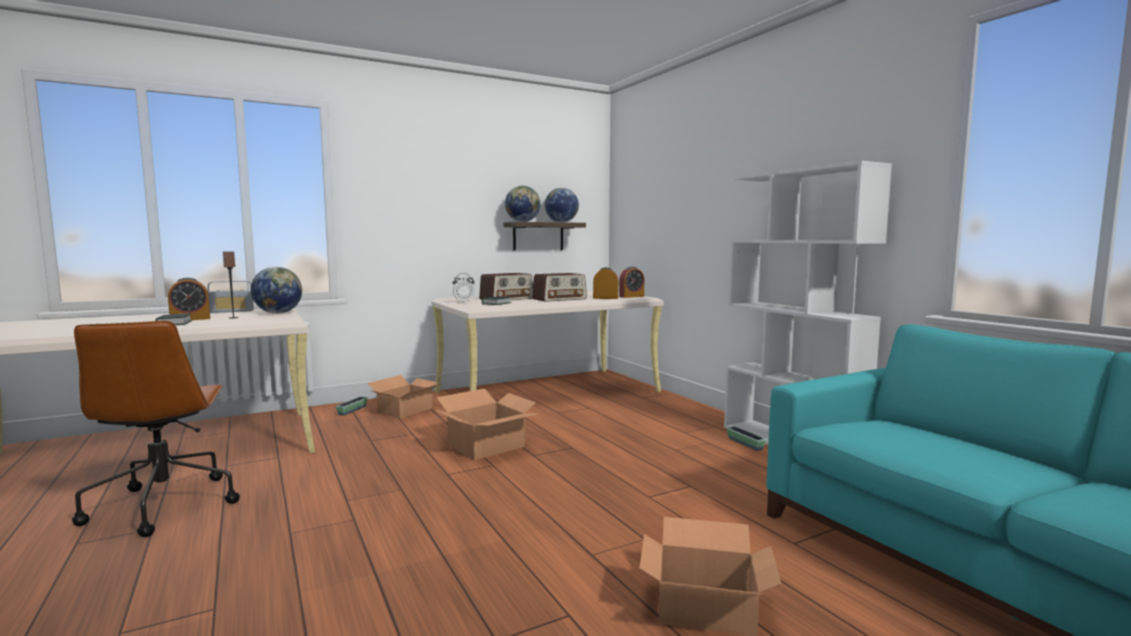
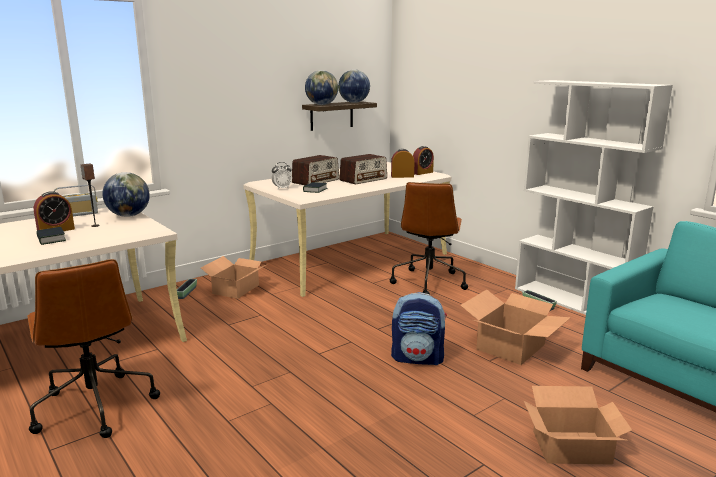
camera: 10 degrees left, 10 degrees up
(487, 446) = (333, 322): cardboard box -> cardboard box (511, 347)
(561, 487) = (418, 358): none -> backpack
(623, 415) = (428, 282): none -> brown office chair

